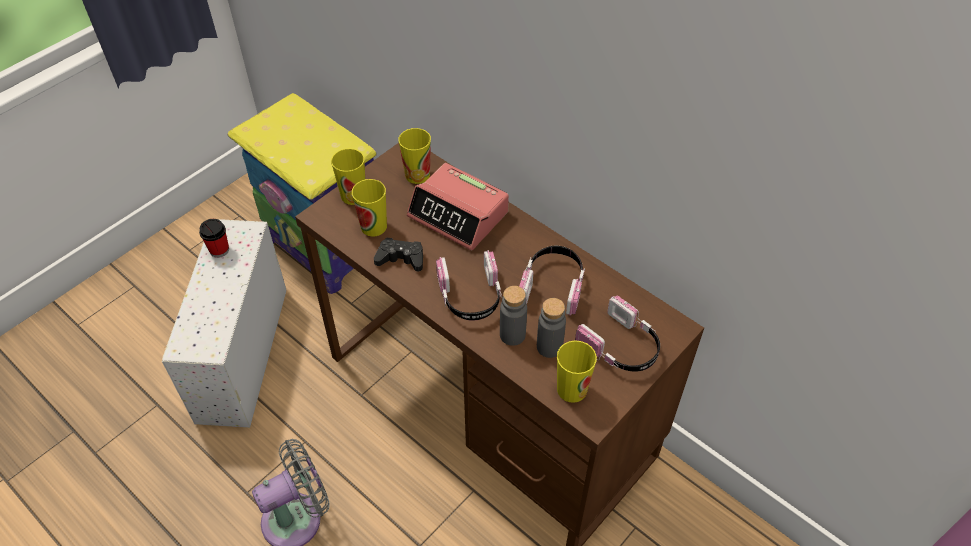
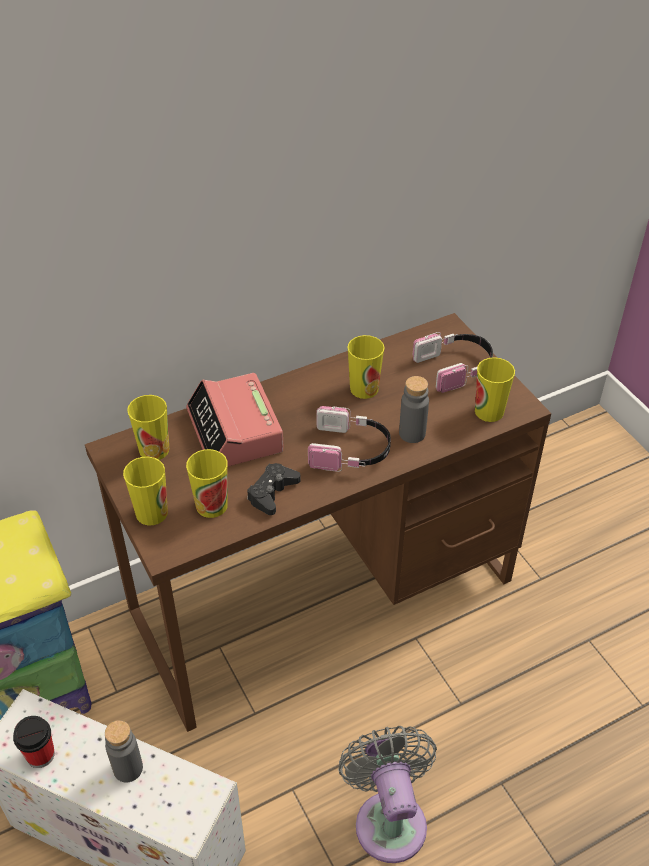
camera: 70 degrees left, 5 degrees down
(459, 215) = (235, 431): alarm clock -> alarm clock turned 105 degrees clockwise
(549, 347) = (436, 412): grey bottle -> grey bottle (128, 768)
(553, 284) = (364, 388): headphones -> cup

